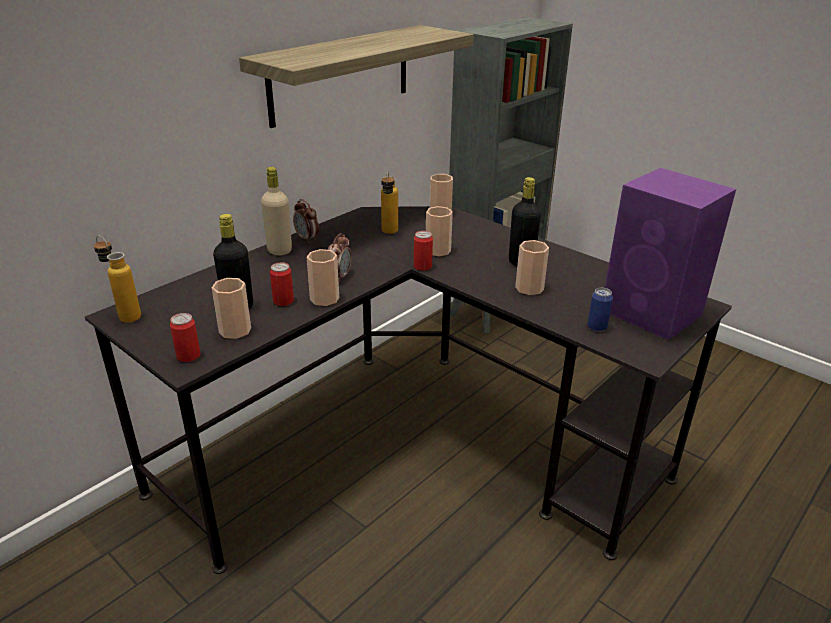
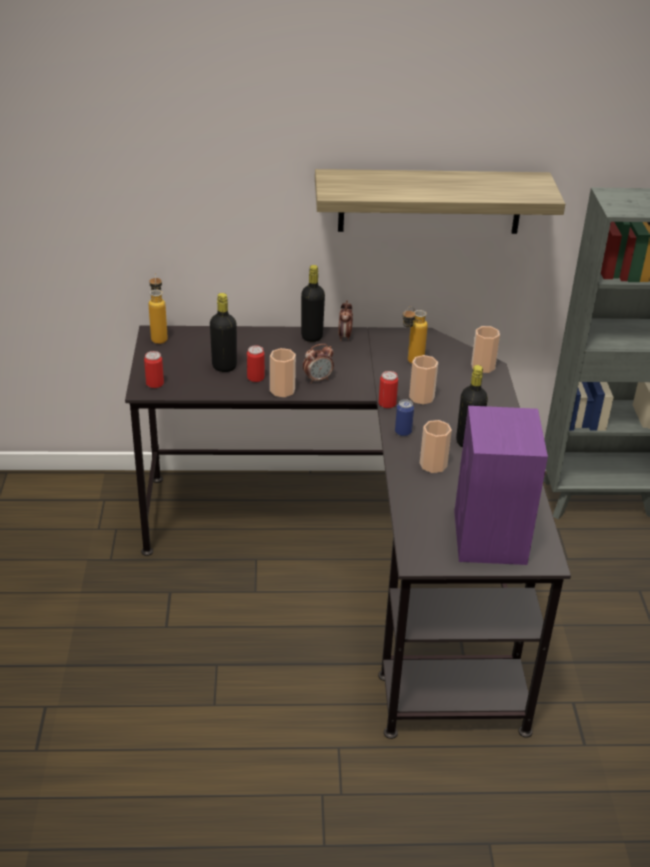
camera: 45 degrees right, 5 degrees up
(235, 330) = (200, 382): cup -> none
(279, 250) = (312, 336): beige bottle -> black bottle
(597, 327) = (425, 520): can -> can (403, 432)

